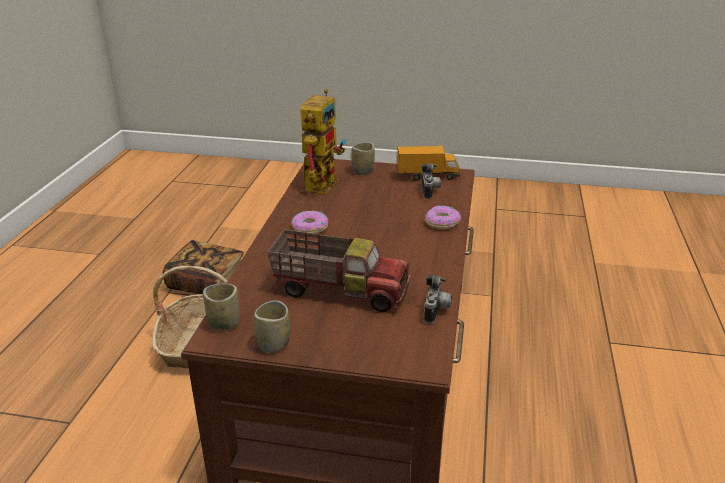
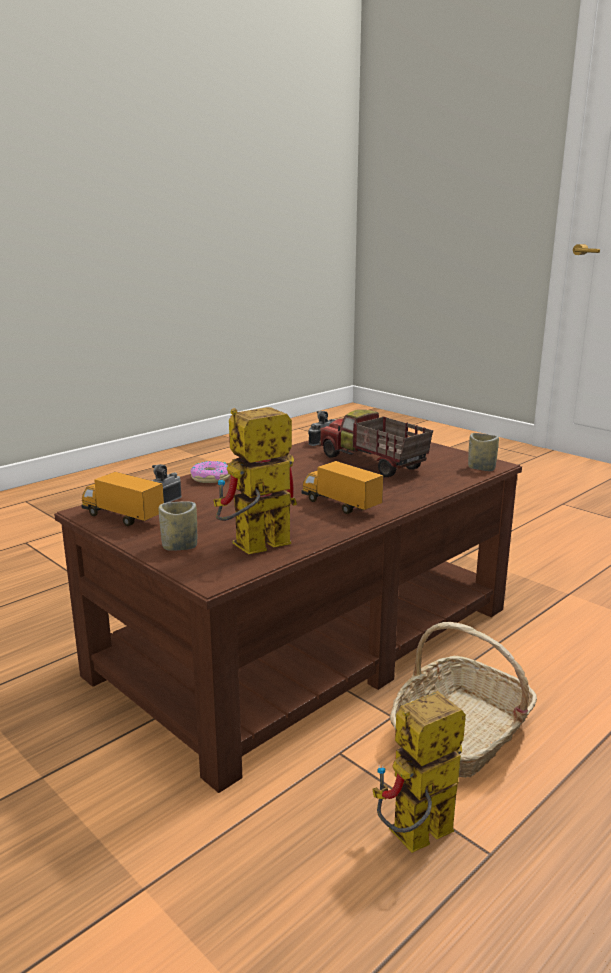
camera: 145 degrees left, 10 degrees down
(207, 284) = (414, 840): book -> toy robot
(273, 344) = (451, 453): cup -> none
(310, 228) = (340, 505): donut -> toy truck

